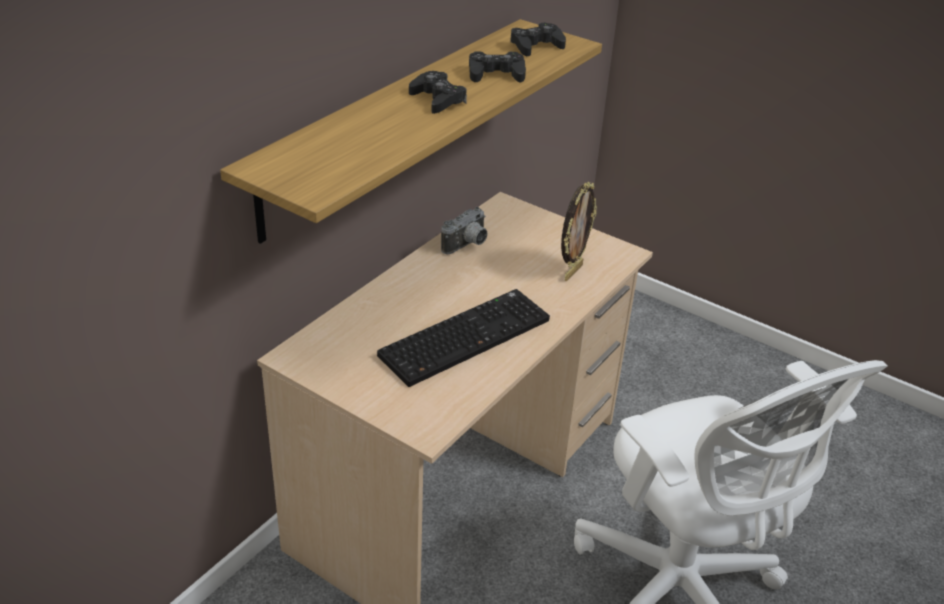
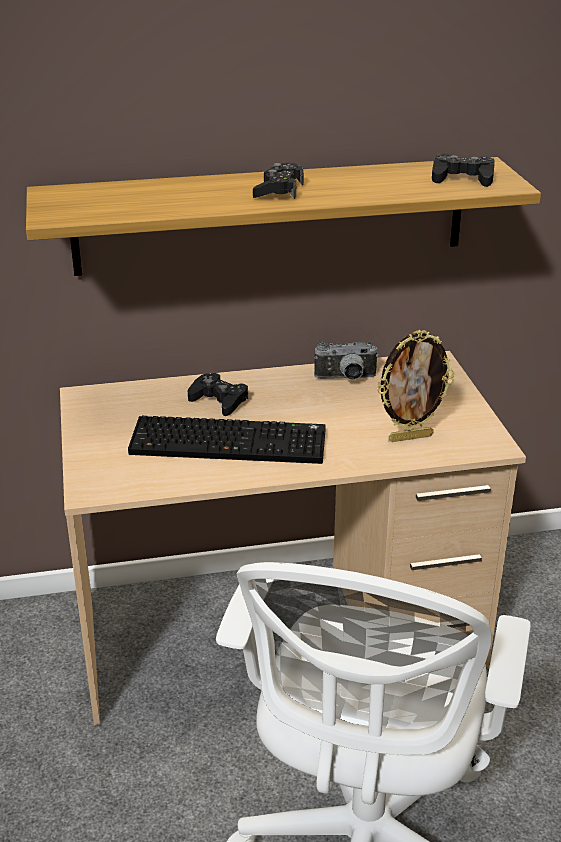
camera: 45 degrees right, 5 degrees down
(496, 74) = (373, 187): black game controller -> black game controller (219, 400)

